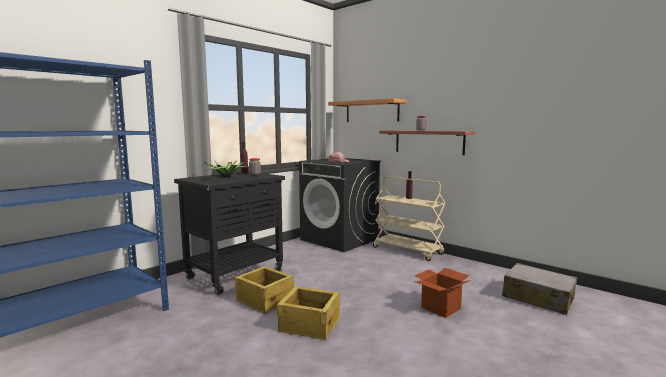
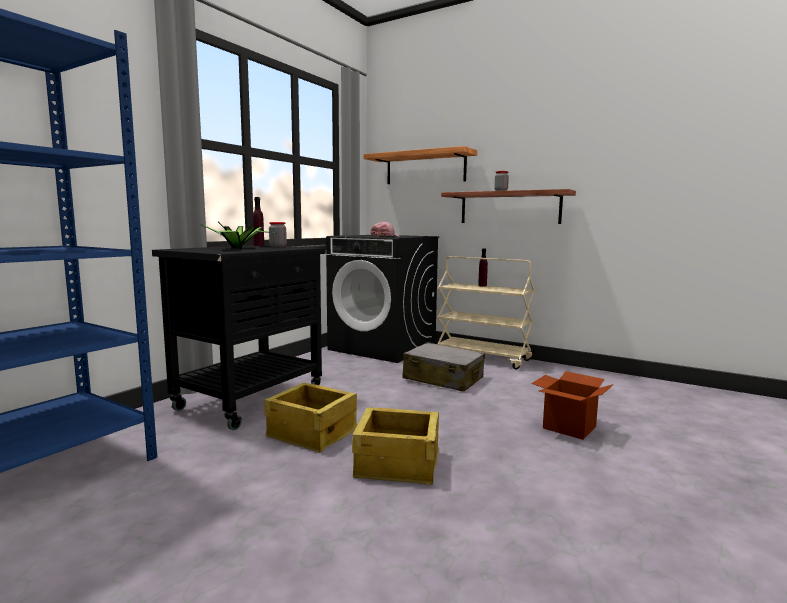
camera: 10 degrees left, 0 degrees up
(538, 298) = (681, 407): grey suitcase -> grey suitcase (443, 379)

